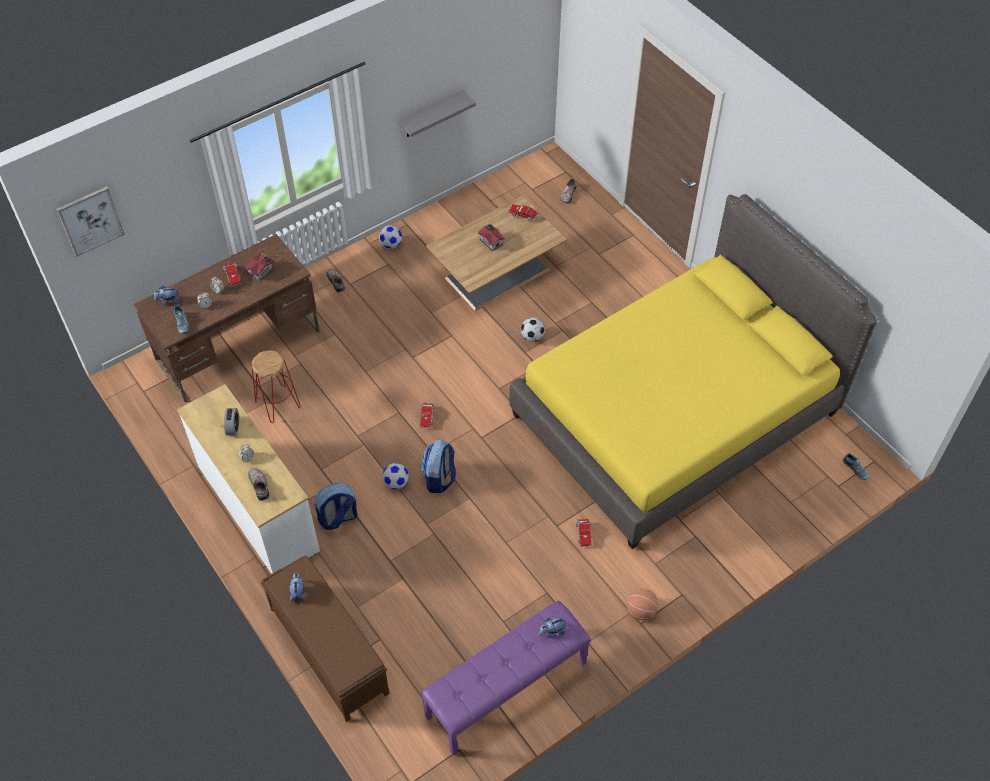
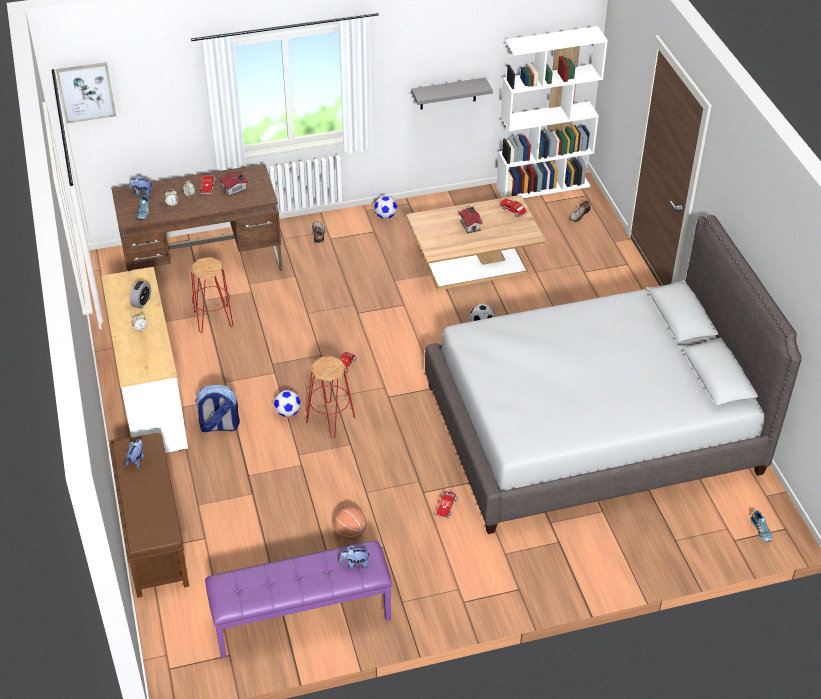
camera: 20 degrees right, 10 degrees down
(260, 485) = (140, 353): shoe -> none
(439, 478) = (330, 420): backpack -> red stool
(523, 172) = (543, 186): none -> white bookcase
(641, 611) = (469, 591): basketball -> basketball (350, 533)
(675, 414) = (592, 429): yellow bed -> grey bed

